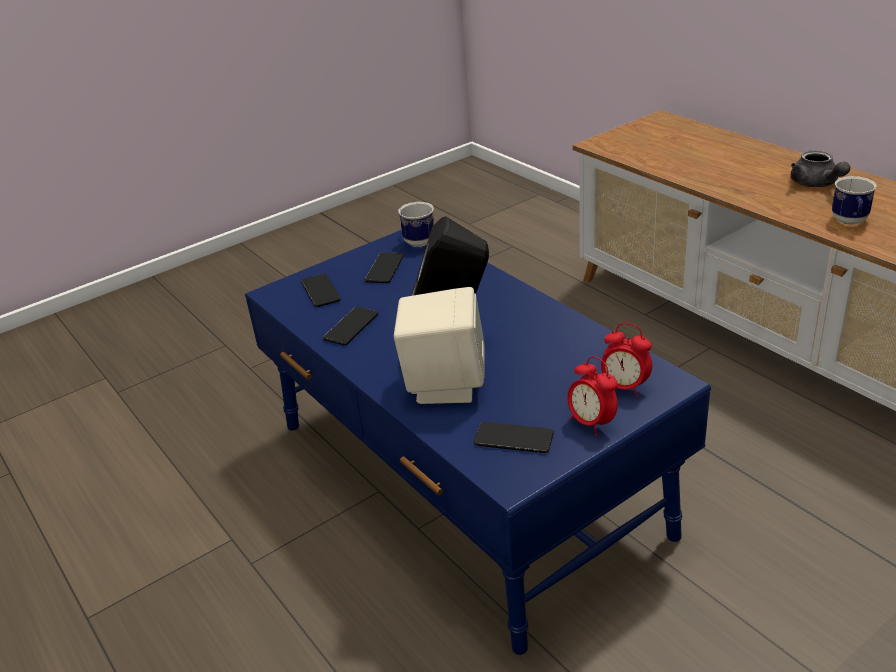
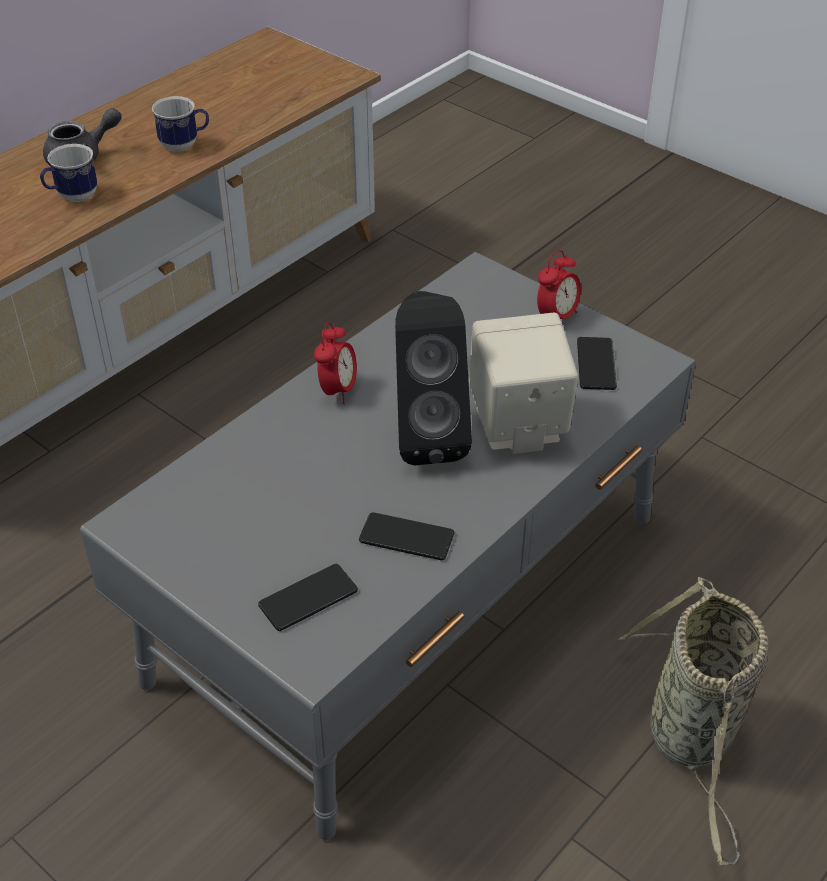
camera: 105 degrees left, 10 degrees up
(272, 628) = (692, 738): none -> basket
(384, 268) = (238, 534): phone -> none
(417, 240) = (146, 513): mug -> mug (72, 197)
(467, 479) = (411, 595): blue coffee table -> grey coffee table
(624, 387) = (494, 299): alarm clock -> alarm clock (338, 390)

